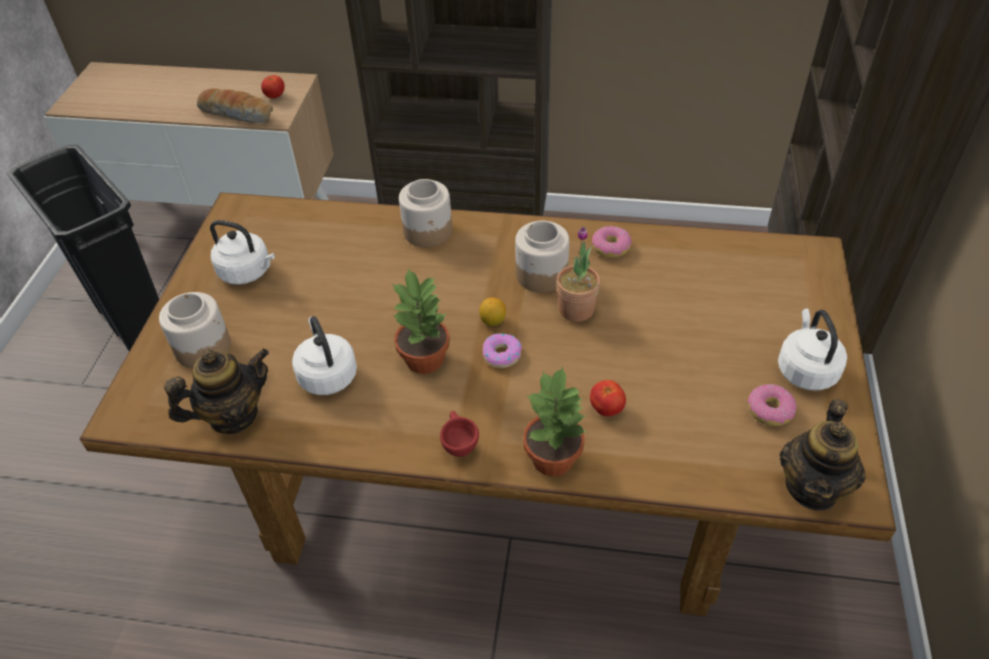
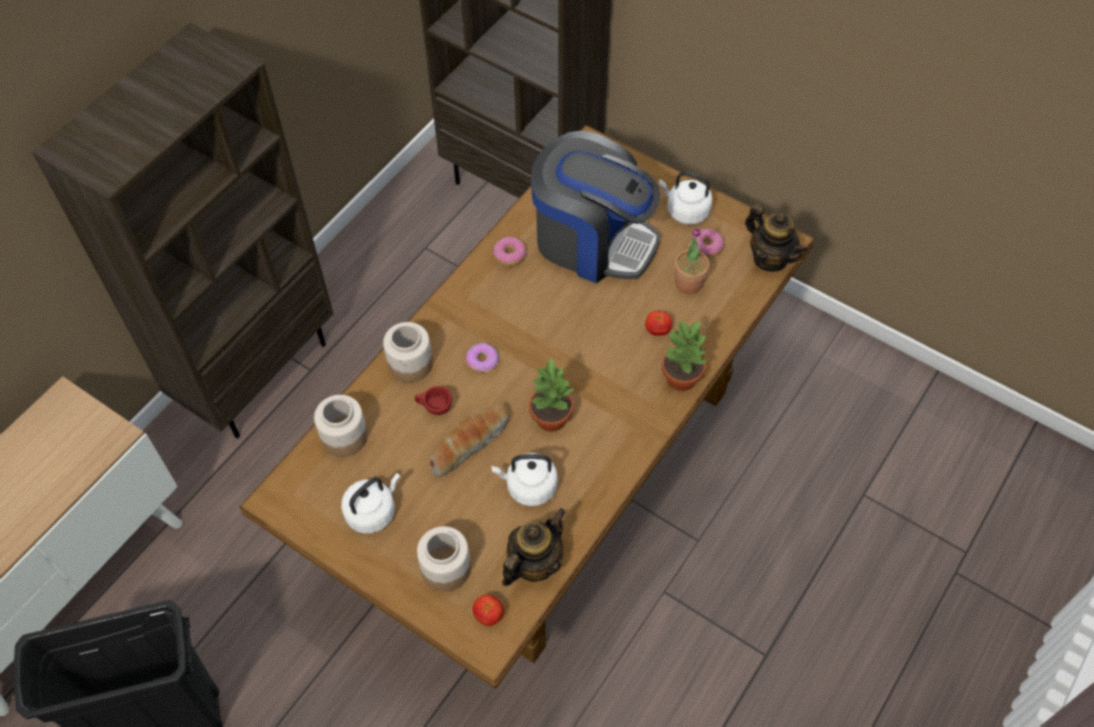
camera: 65 degrees left, 10 degrees up
(233, 415) = (534, 563): teapot -> teapot turned 45 degrees clockwise
(238, 114) = (78, 468): bread -> bread (468, 443)
(275, 96) = (73, 425): tomato -> tomato (489, 615)
(458, 445) = (642, 427): red cup -> red cup (434, 409)
(493, 321) = (539, 360): lemon -> none
(501, 354) = (575, 369): donut -> donut (482, 360)
(541, 274) = (509, 310): jar -> jar (344, 437)
(576, 309) = (559, 305): potted plant -> potted plant (689, 283)
(686, 303) = (592, 241): none -> coffee machine

